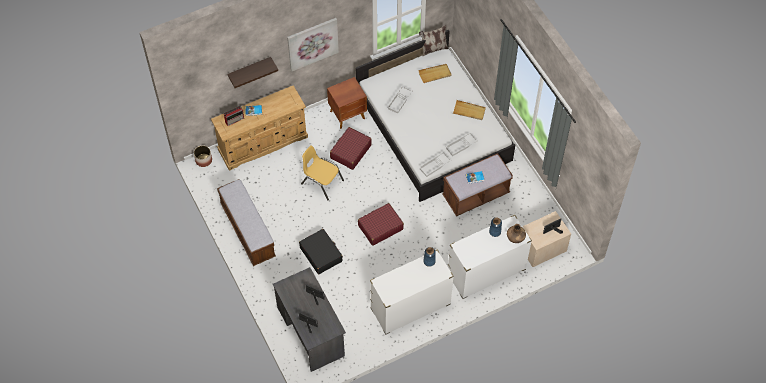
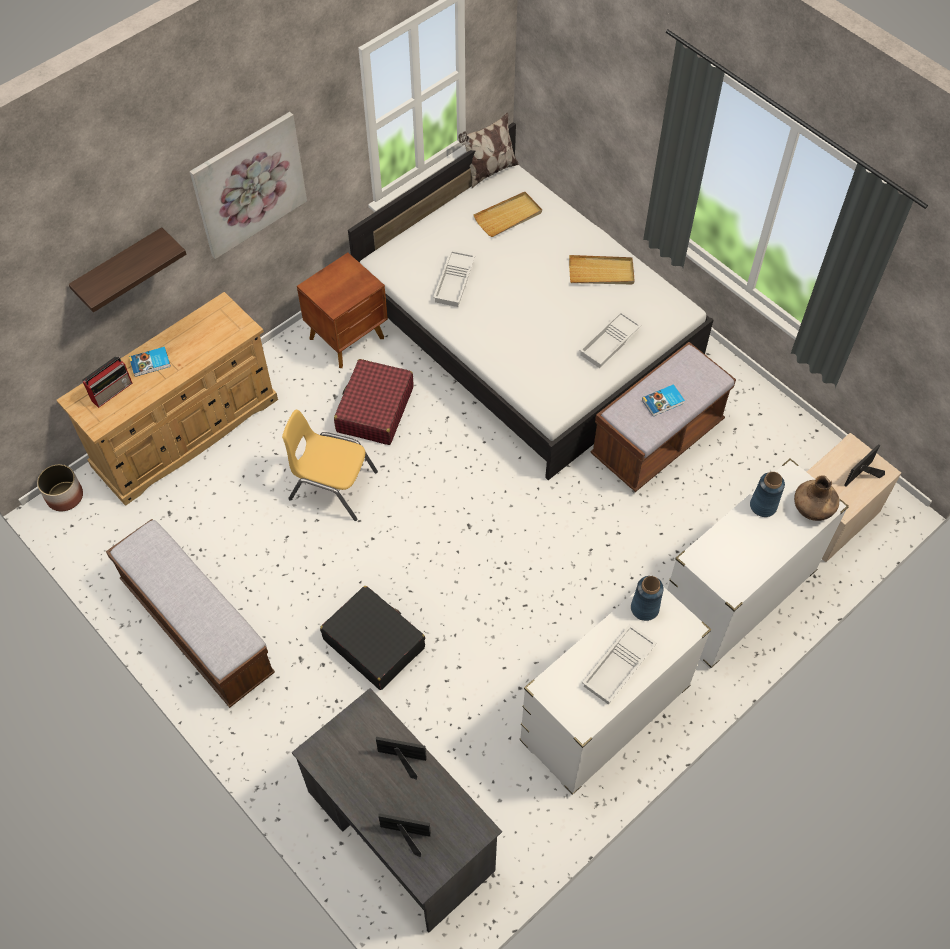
camera: 15 degrees left, 0 degrees up
(380, 227) = (484, 553): red suitcase -> none
(435, 166) = (570, 396): white tray -> white tray (619, 668)

